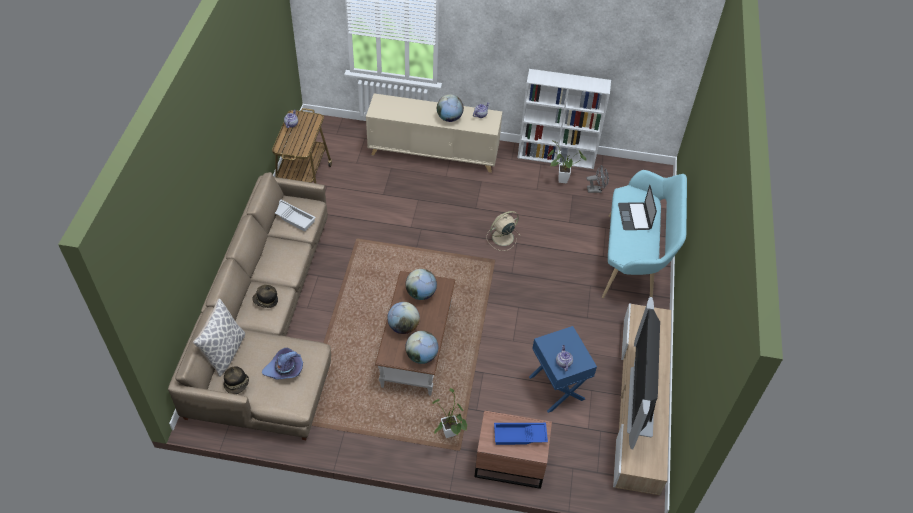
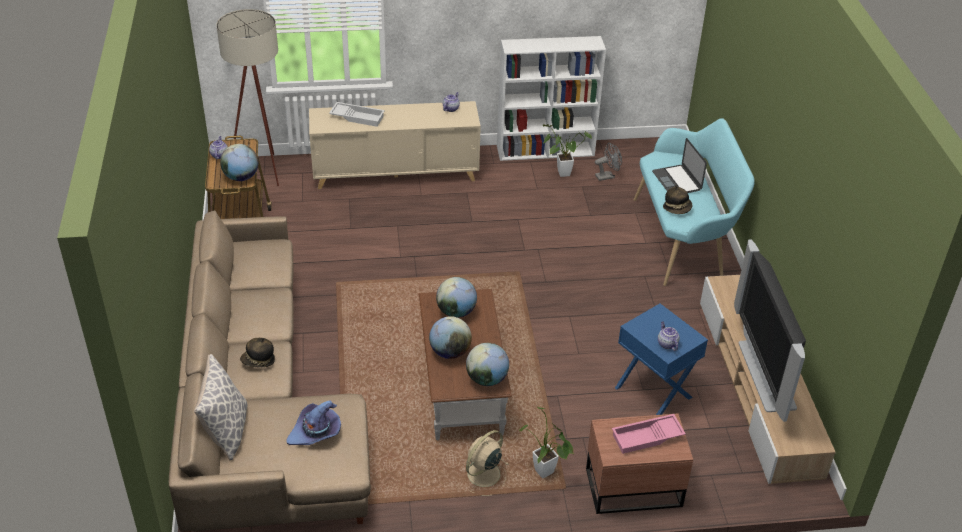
camera: 15 degrees left, 10 degrees down
(237, 384) = (258, 464): hat -> hat (677, 208)
(293, 217) = (257, 262): white tray -> white tray (358, 117)
(336, 134) = (263, 174): none -> beige floor lamp
(449, 118) = (414, 118): globe -> globe (241, 177)
(502, 238) = (517, 247): beige fan -> beige fan (482, 475)
(519, 436) = (647, 438): blue tray -> pink tray

